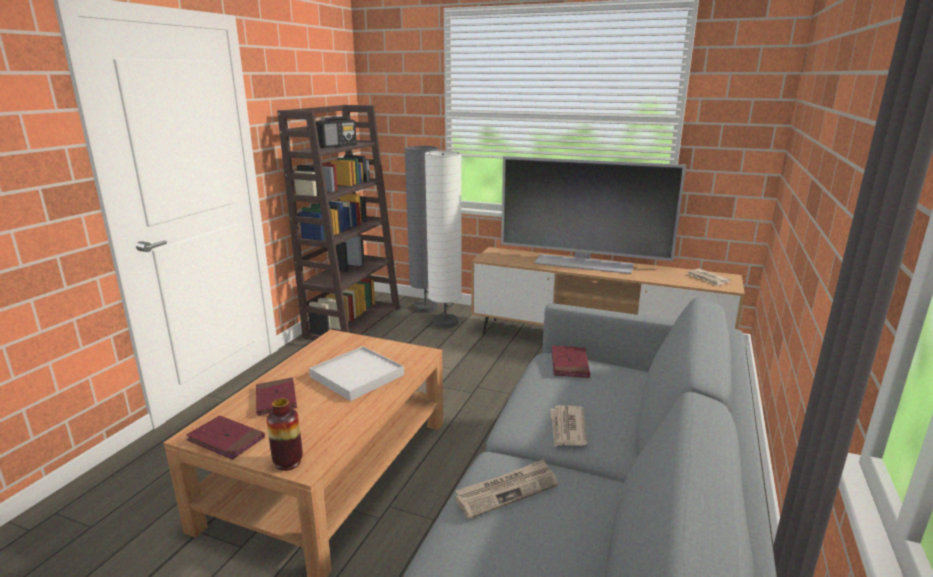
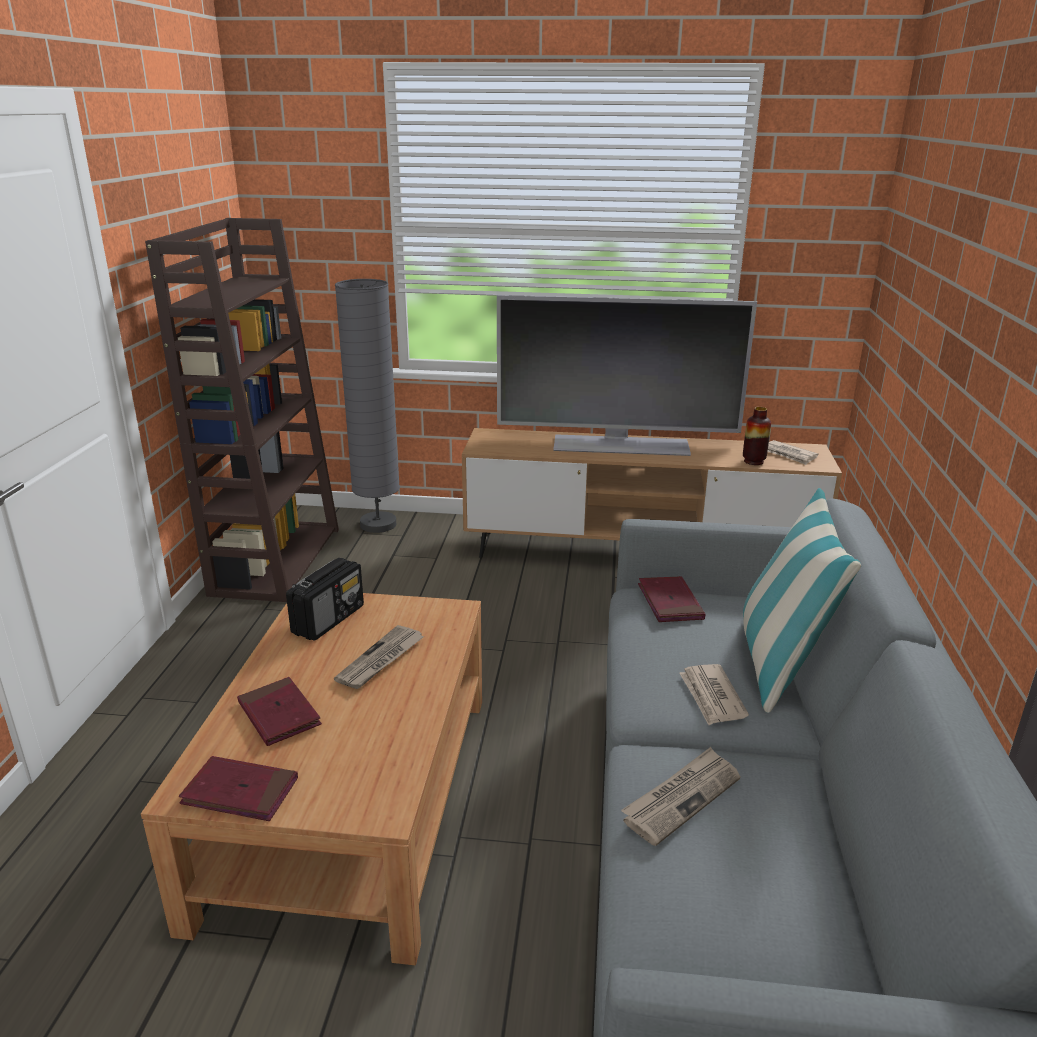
camera: 15 degrees left, 5 degrees up
(288, 463) = (356, 811): vase -> vase (753, 461)
(337, 146) = (235, 290): radio -> radio (329, 619)
(357, 376) = (381, 660): white tray -> newspaper
(445, 323) = (418, 545): white floor lamp -> none
(633, 413) = (780, 662): none -> pillow

